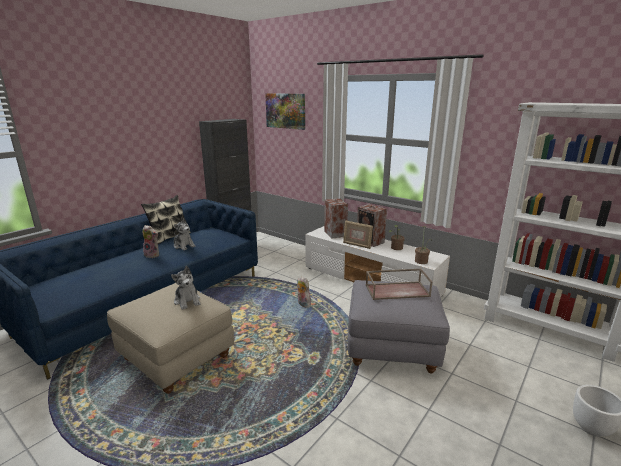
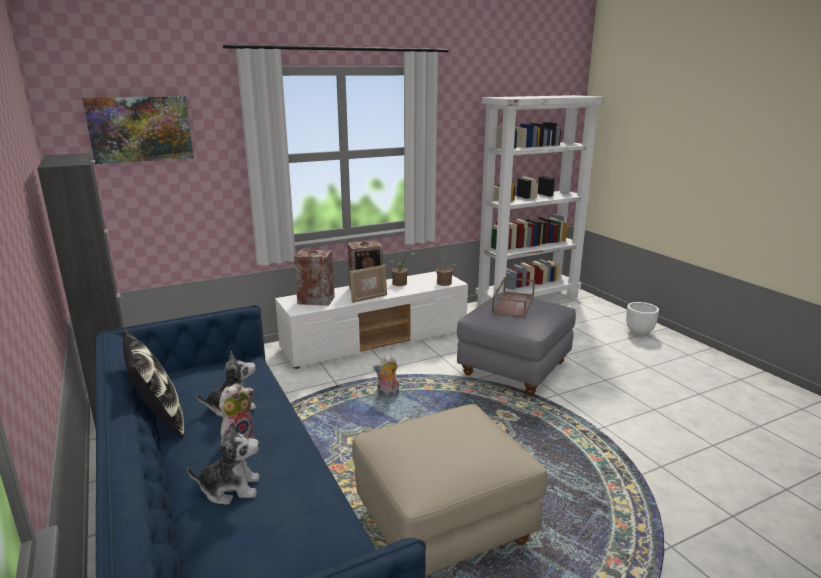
camera: 65 degrees left, 0 degrees up
(187, 301) = (452, 424): plush toy -> plush toy (231, 488)

